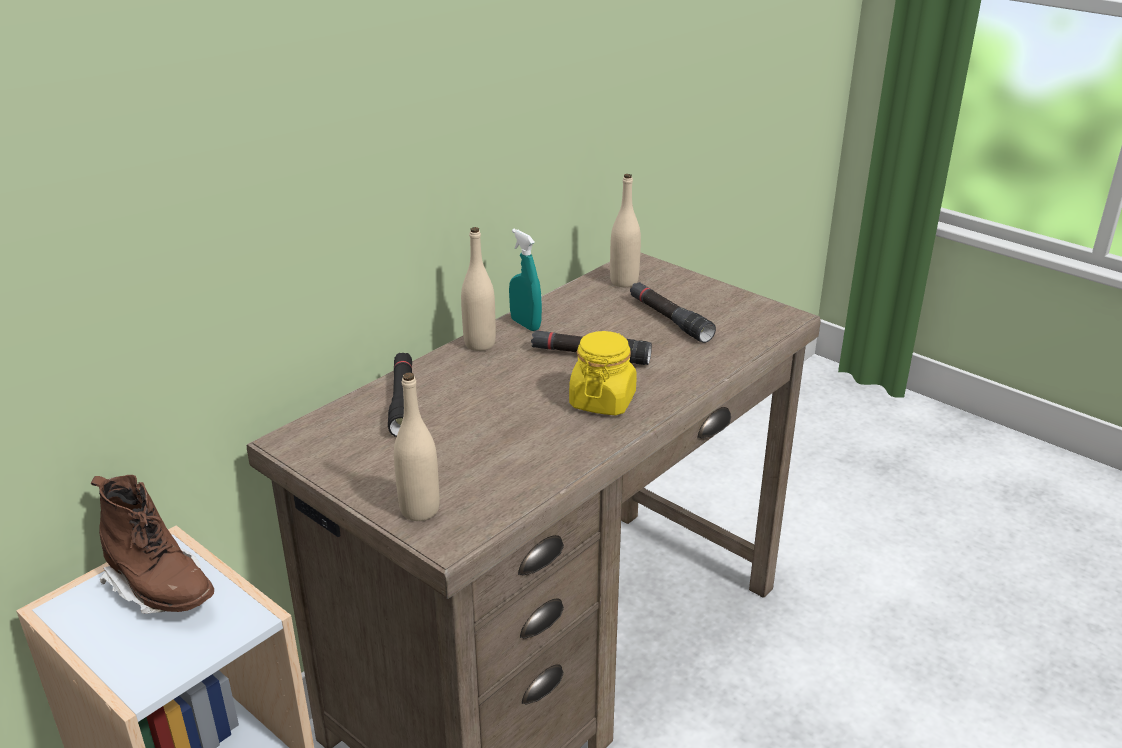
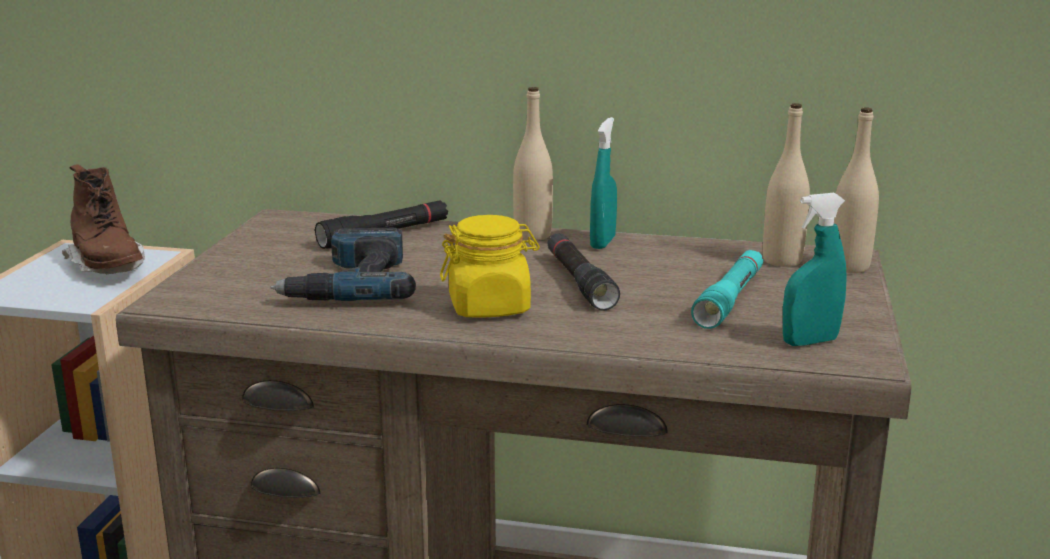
camera: 60 degrees right, 10 degrees down
(160, 588) = (108, 267): brown boot -> brown boot turned 45 degrees counterclockwise
(419, 510) = (208, 281): beige bottle -> beige bottle (849, 267)
(496, 444) = (350, 283): none -> power drill
(669, 319) = (730, 300): black flashlight -> turquoise flashlight
(750, 320) = (810, 341): none -> turquoise spray bottle

